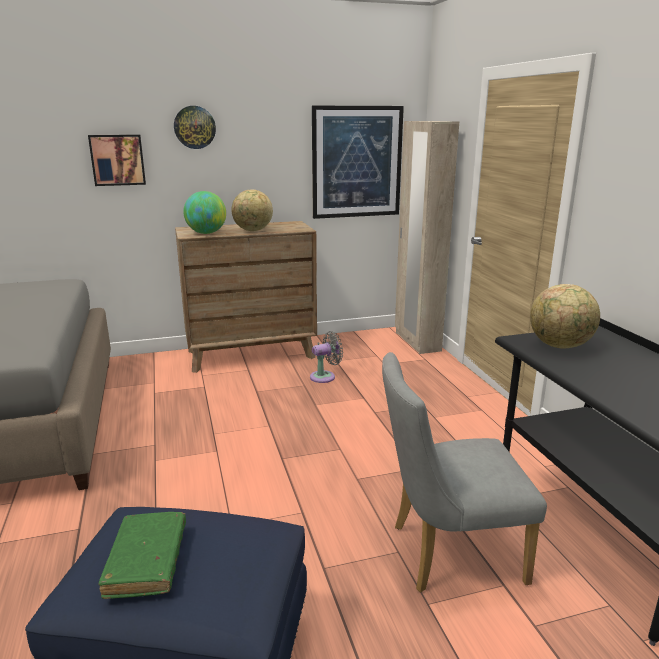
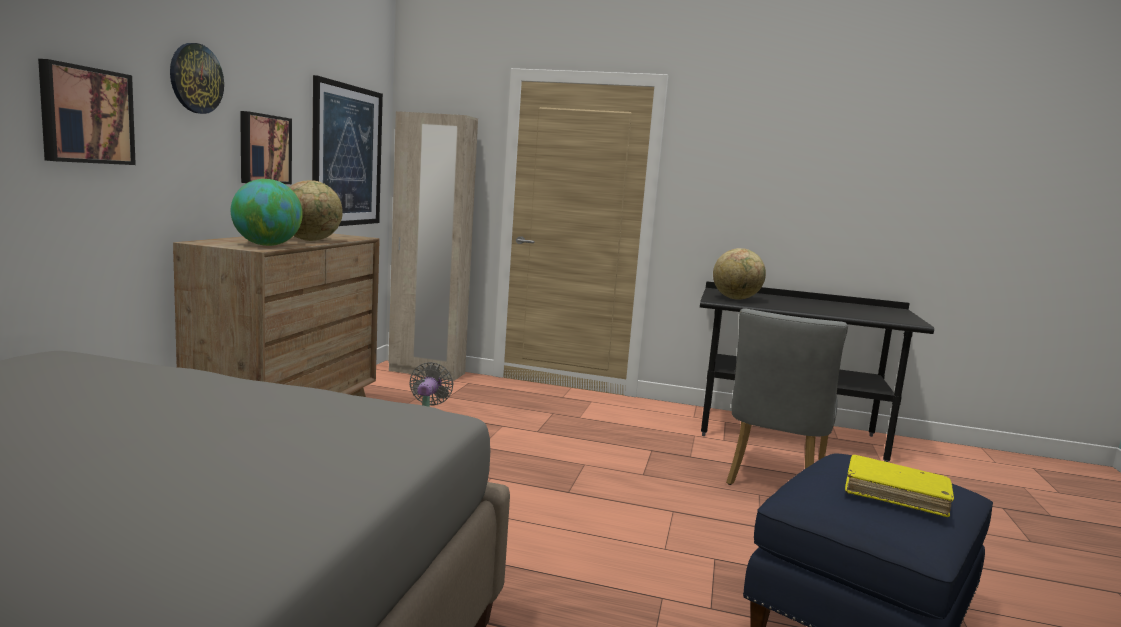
camera: 60 degrees left, 10 degrees down
(147, 561) = (895, 494): green book -> yellow book
(258, 165) = (263, 149): none -> picture

